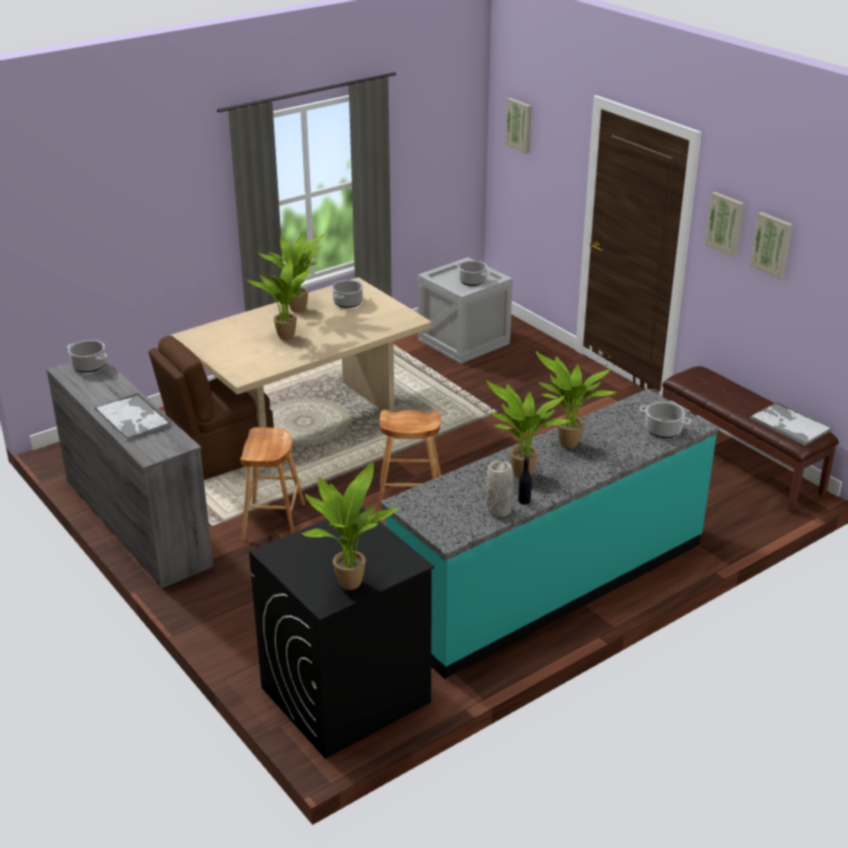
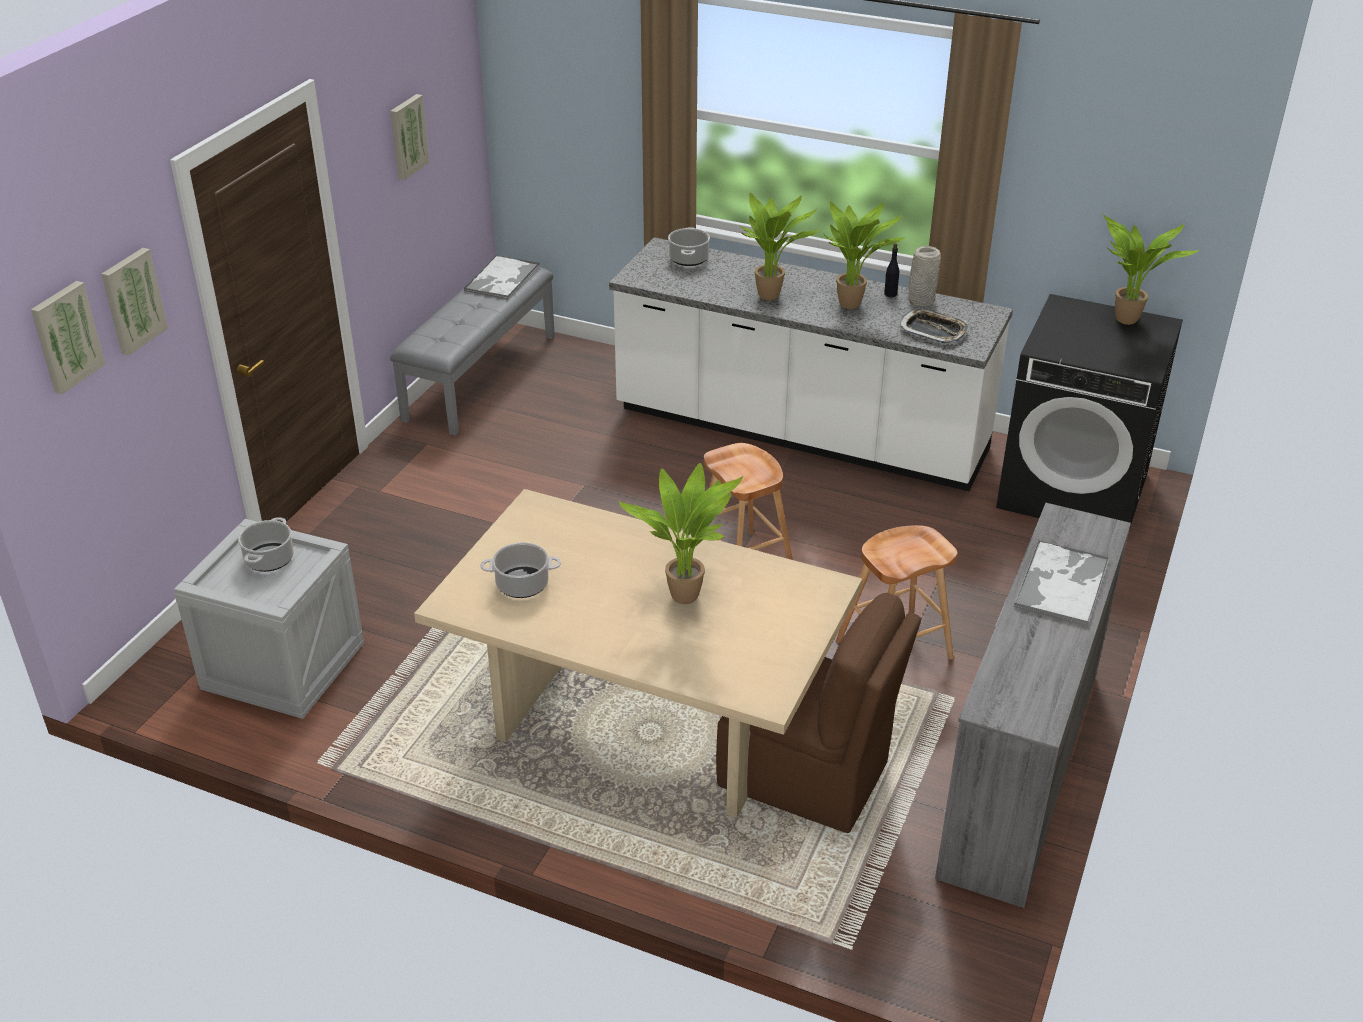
camera: 120 degrees left, 5 degrees up
(89, 366) = (1002, 703): cooking pot -> none
(299, 309) = (582, 625): potted plant -> none
(447, 496) = (933, 331): none -> tray
(548, 583) = (800, 433): turquoise counter -> white counter
(726, 223) = (365, 162): picture -> picture (132, 300)
(739, 463) = (480, 376): brown bench -> grey bench

